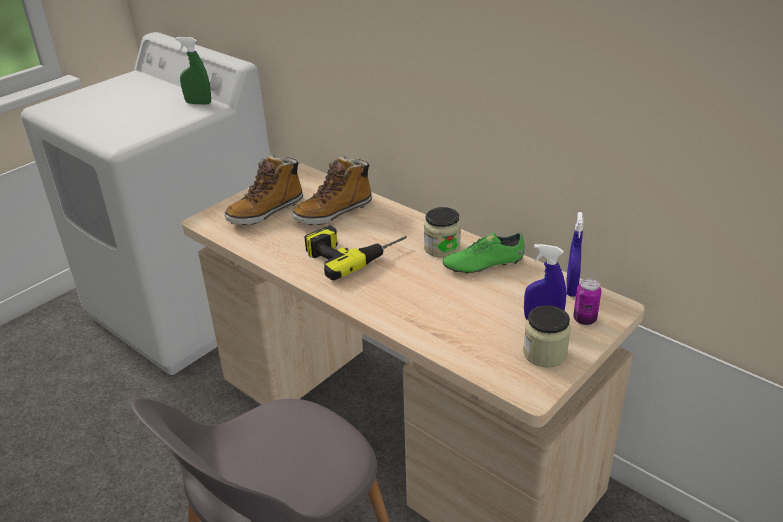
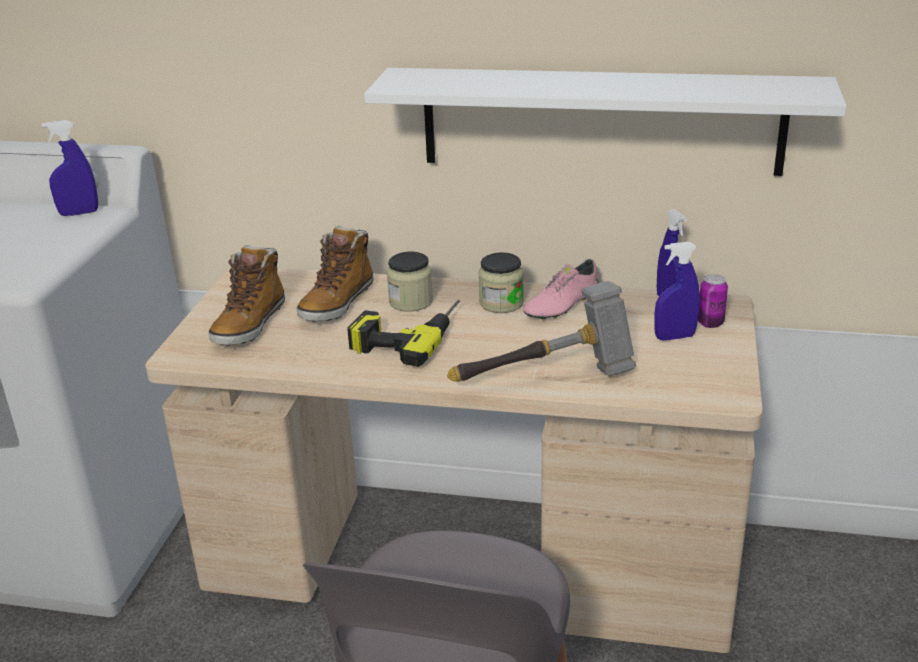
camera: 30 degrees left, 5 degrees down
(198, 103) = (79, 213): green spray bottle -> blue spray bottle
(409, 323) = (547, 380): none -> hammer
(483, 265) = (562, 306): green shoe -> pink shoe
(543, 120) = (601, 120): none -> white shelf
(545, 353) = (707, 362): jar -> jar (411, 302)

